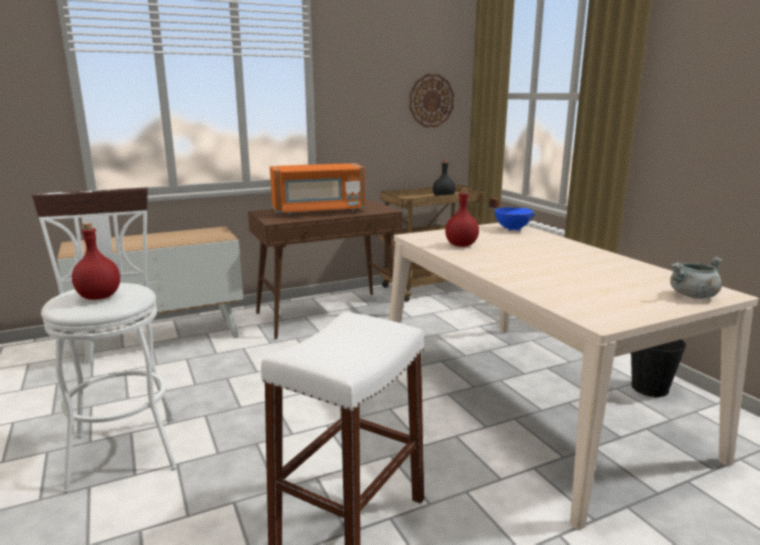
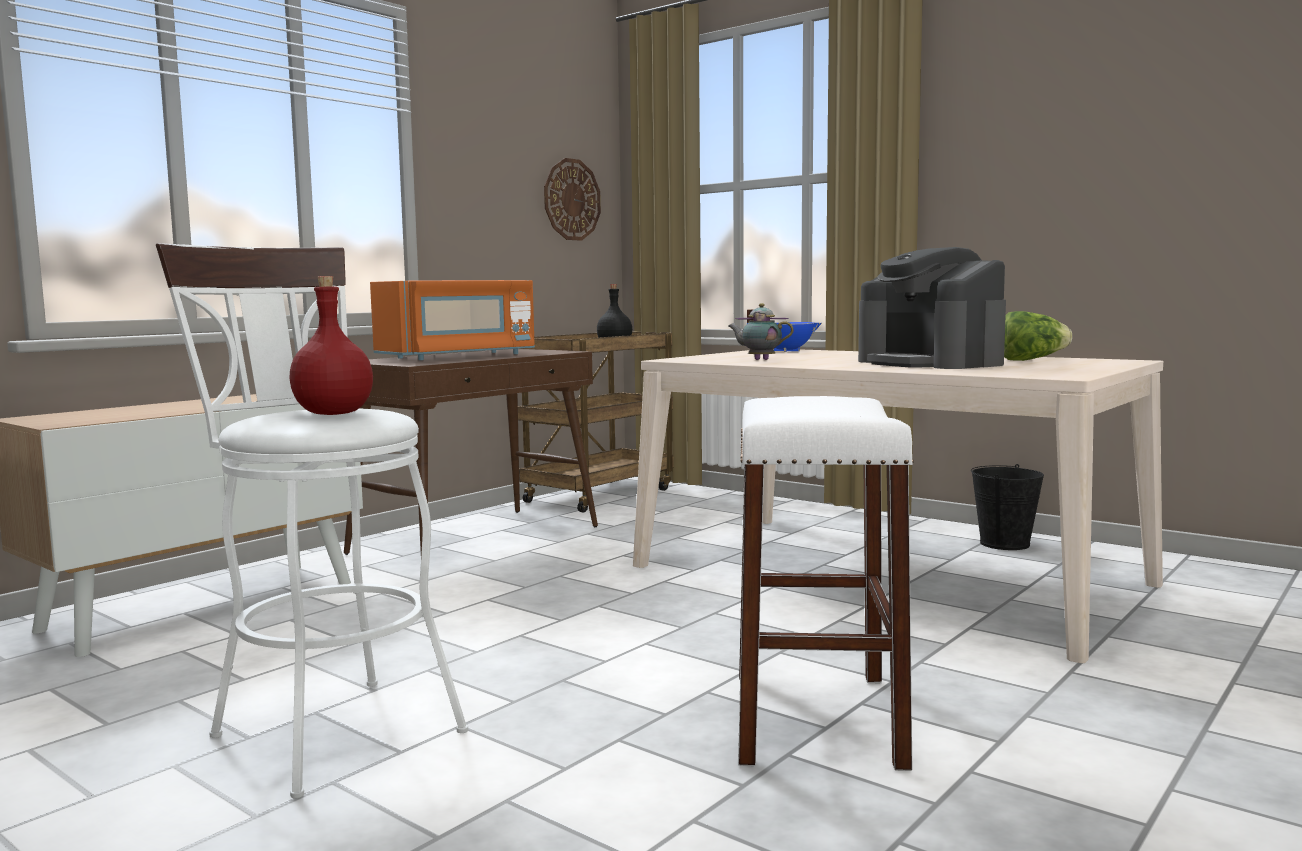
camera: 25 degrees left, 10 degrees down
(461, 245) = (759, 360): red bottle -> teapot
(559, 272) = (930, 363): none -> coffee machine
(646, 278) = (1030, 360): none -> lettuce
(692, 296) = (1104, 363): grey cooking pot -> none

